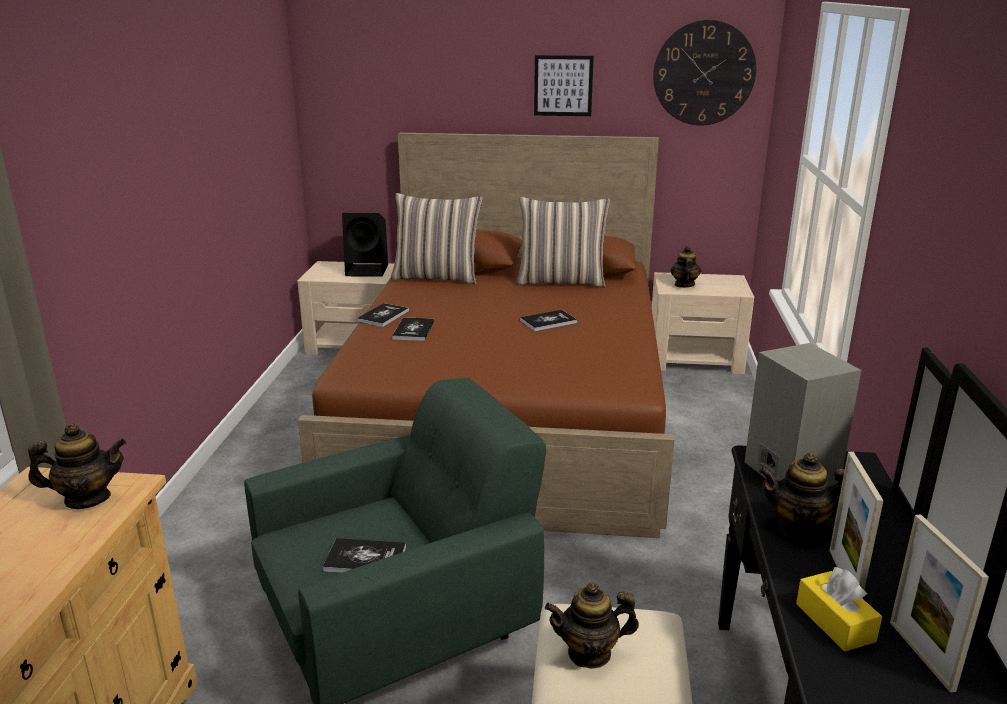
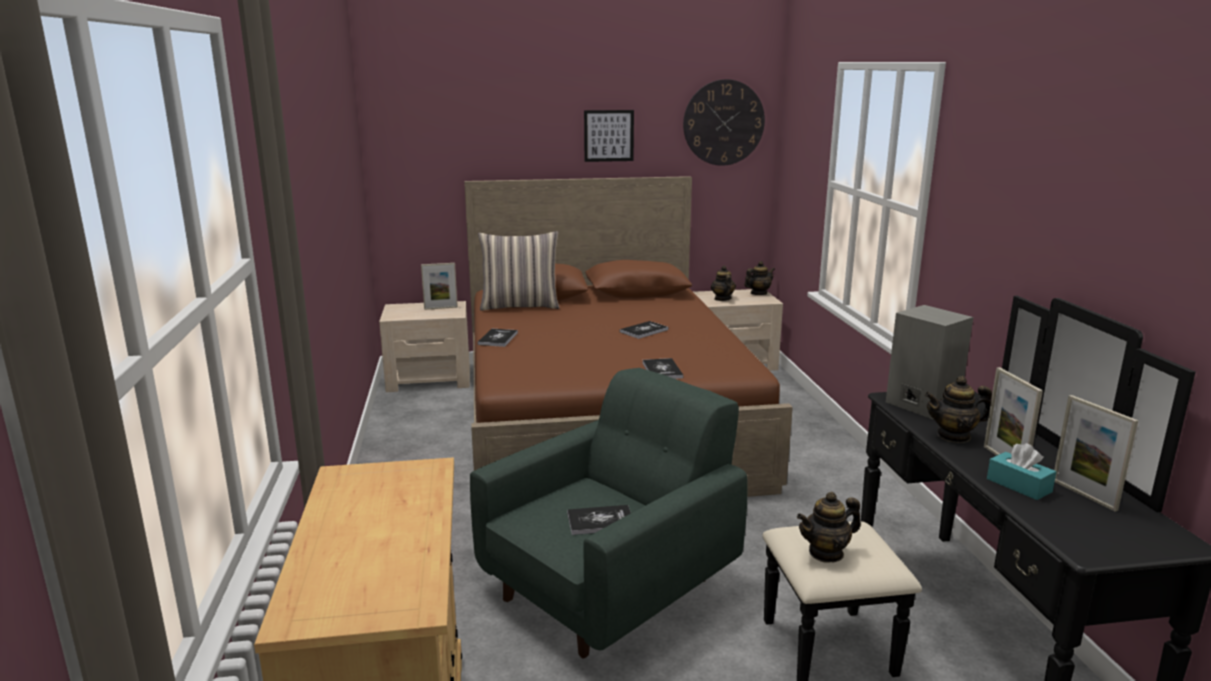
camera: 15 degrees left, 5 degrees down
(87, 499) = (403, 481): teapot -> teapot (758, 293)
(368, 270) = (440, 308): black speaker -> picture frame
(413, 330) = (534, 347): book -> book (662, 370)
(561, 281) = (630, 301): pillow -> none
(835, 622) = (1019, 485): yellow tissue box -> turquoise tissue box

